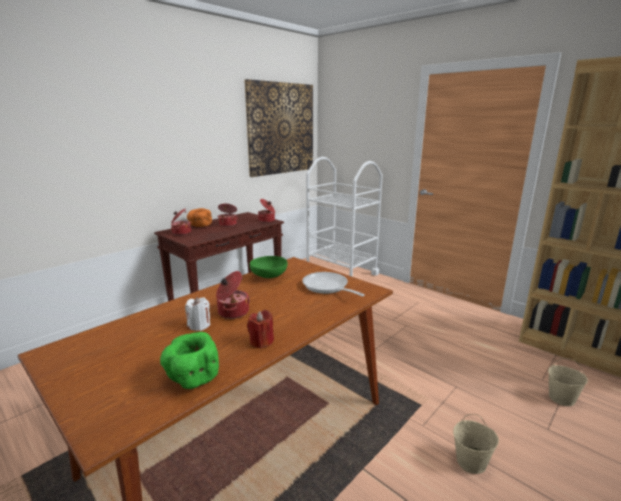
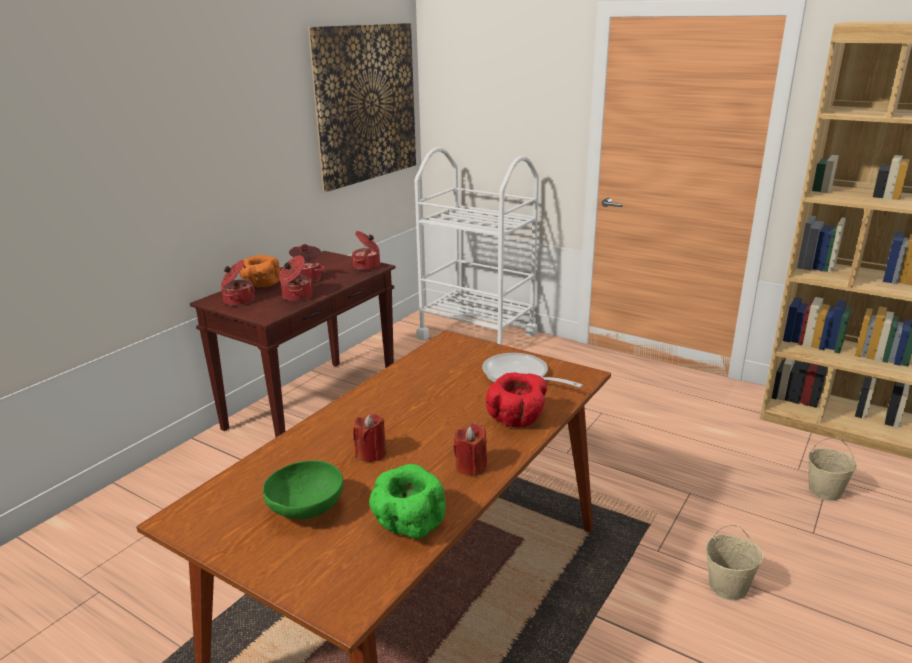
camera: 10 degrees left, 5 degrees up
(199, 325) = (371, 454): white candle -> red candle
(232, 312) = (406, 429): cooking pot -> cooking pot (296, 296)
(269, 277) = (426, 368): green bowl -> green bowl (306, 510)
(312, 314) = (517, 419): none -> red bowl

